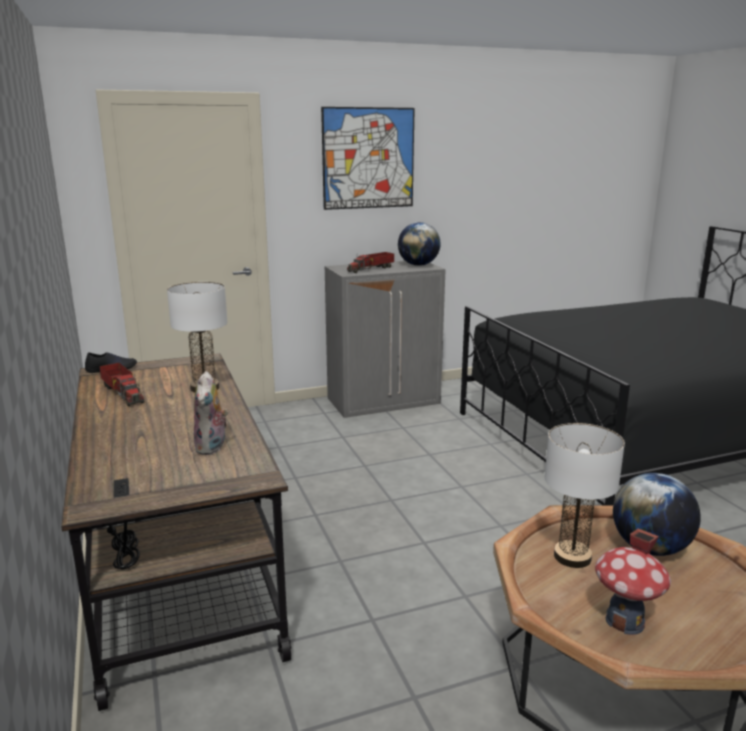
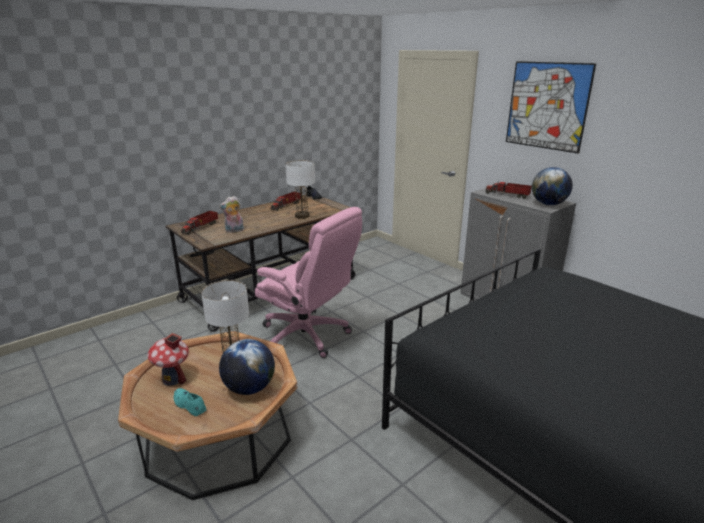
camera: 70 degrees right, 5 degrees up
(143, 479) = (201, 227): none -> toy truck
(380, 547) = (309, 337): none -> pink office chair
(696, 605) = (189, 405): none -> turquoise shoe

